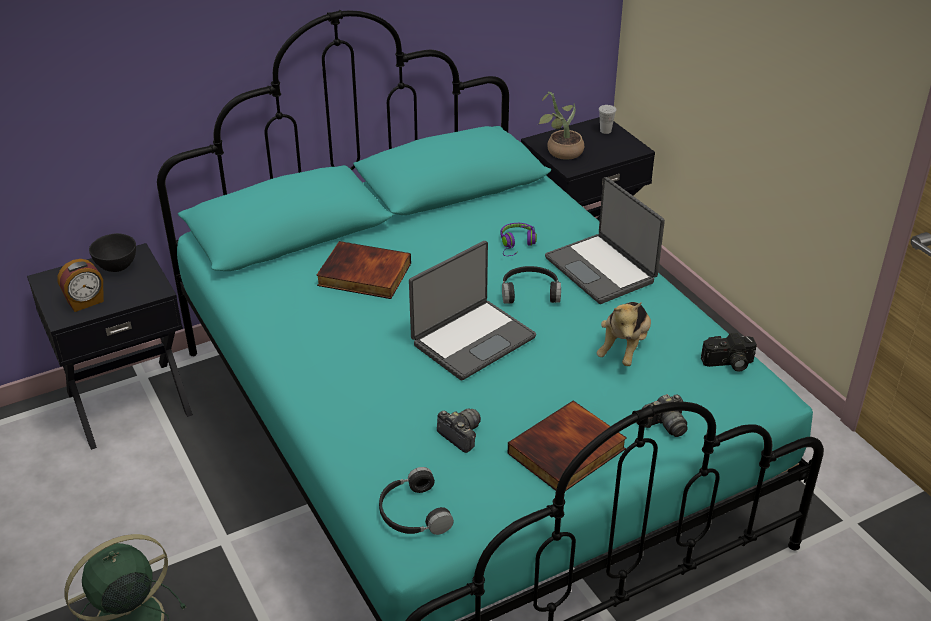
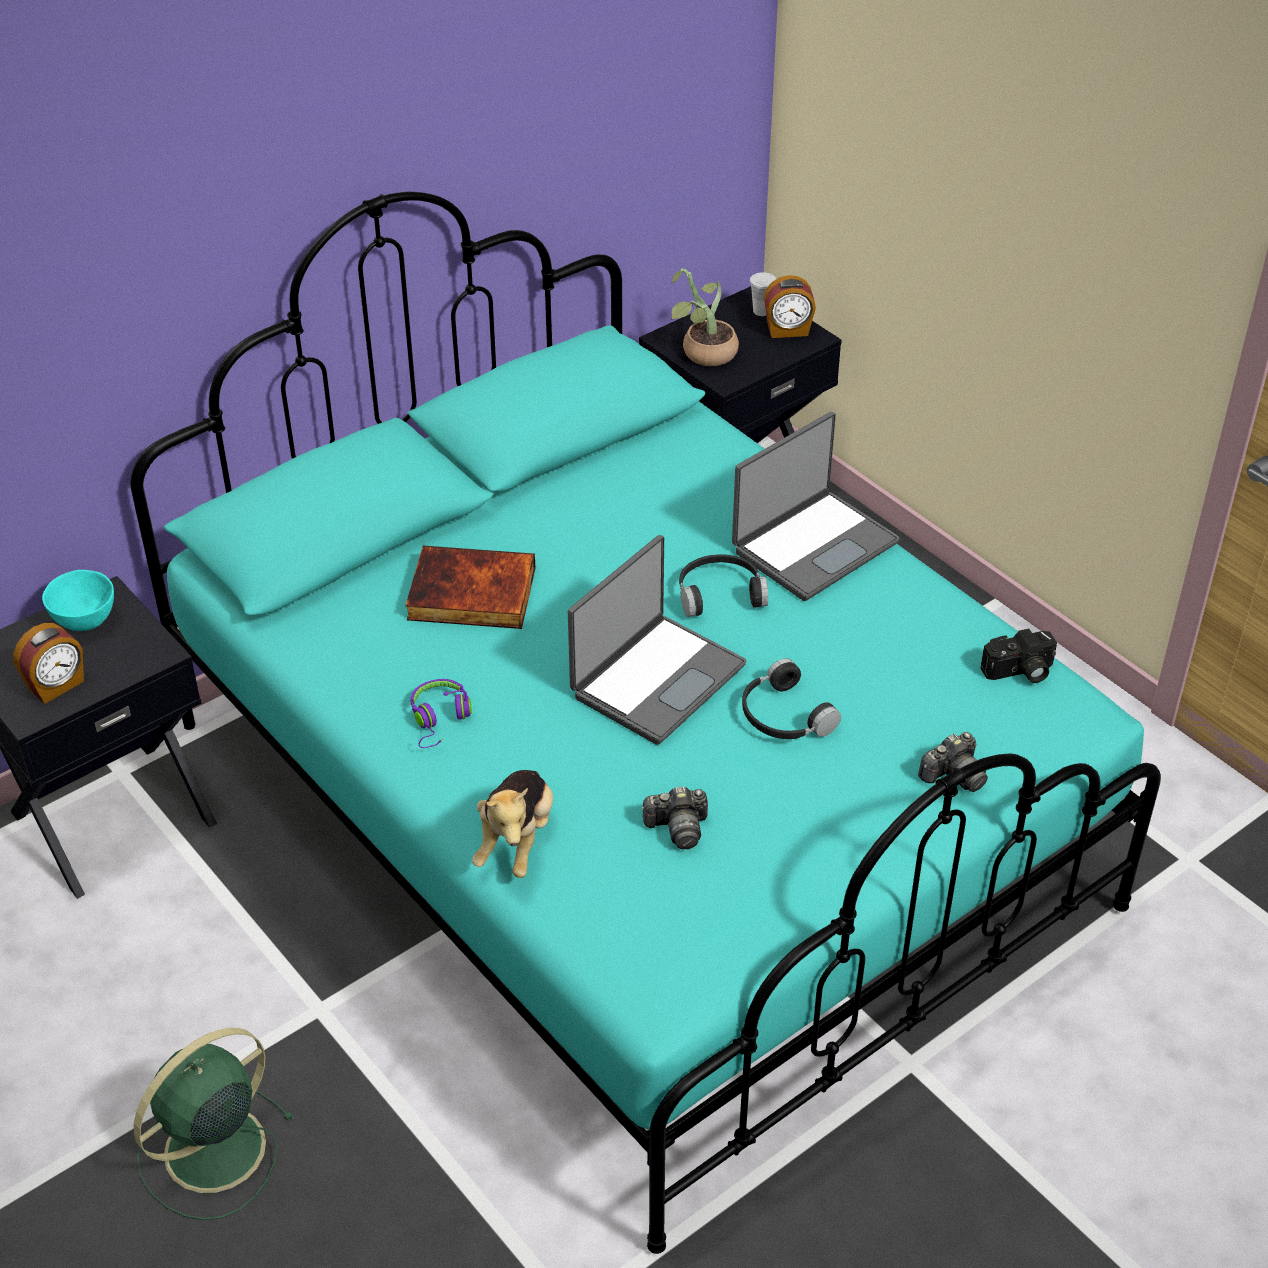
camera: 10 degrees left, 5 degrees up
(117, 266) = (84, 620): black bowl -> turquoise bowl
(412, 513) = (641, 953): black headphones -> black headphones (783, 716)
(460, 435) = (677, 828): camera -> camera turned 135 degrees clockwise
(517, 244) = (681, 519): purple headphones -> purple headphones (440, 719)
(567, 452) = (831, 834): book -> none
(602, 269) = (813, 546): laptop -> laptop turned 90 degrees counterclockwise
(620, 143) = (788, 330): none -> alarm clock
(624, 348) = (872, 666): plush toy -> plush toy (516, 840)

